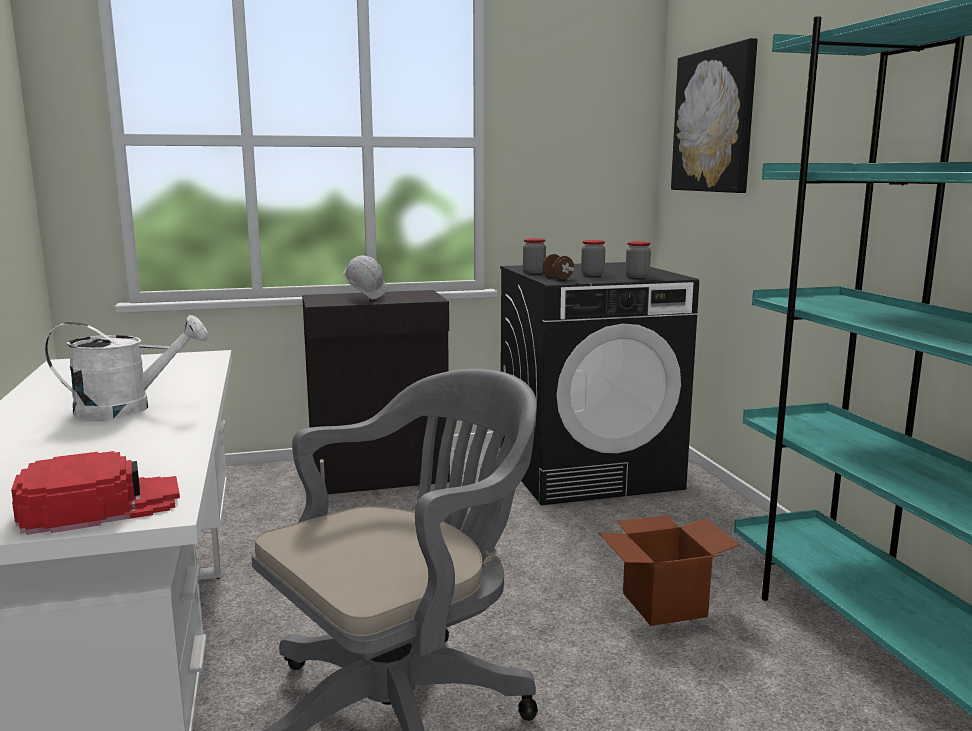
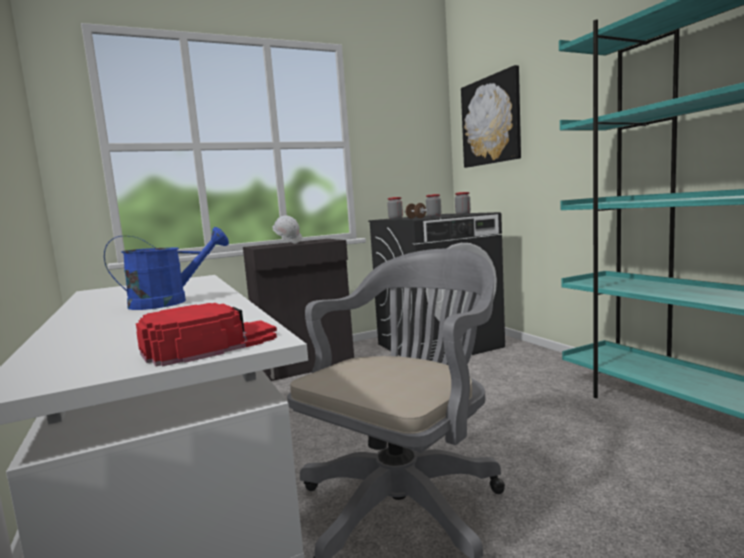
camera: 10 degrees left, 5 degrees down
(127, 408) = (170, 302): white watering can -> blue watering can
(664, 605) = (538, 410): cardboard box -> none

